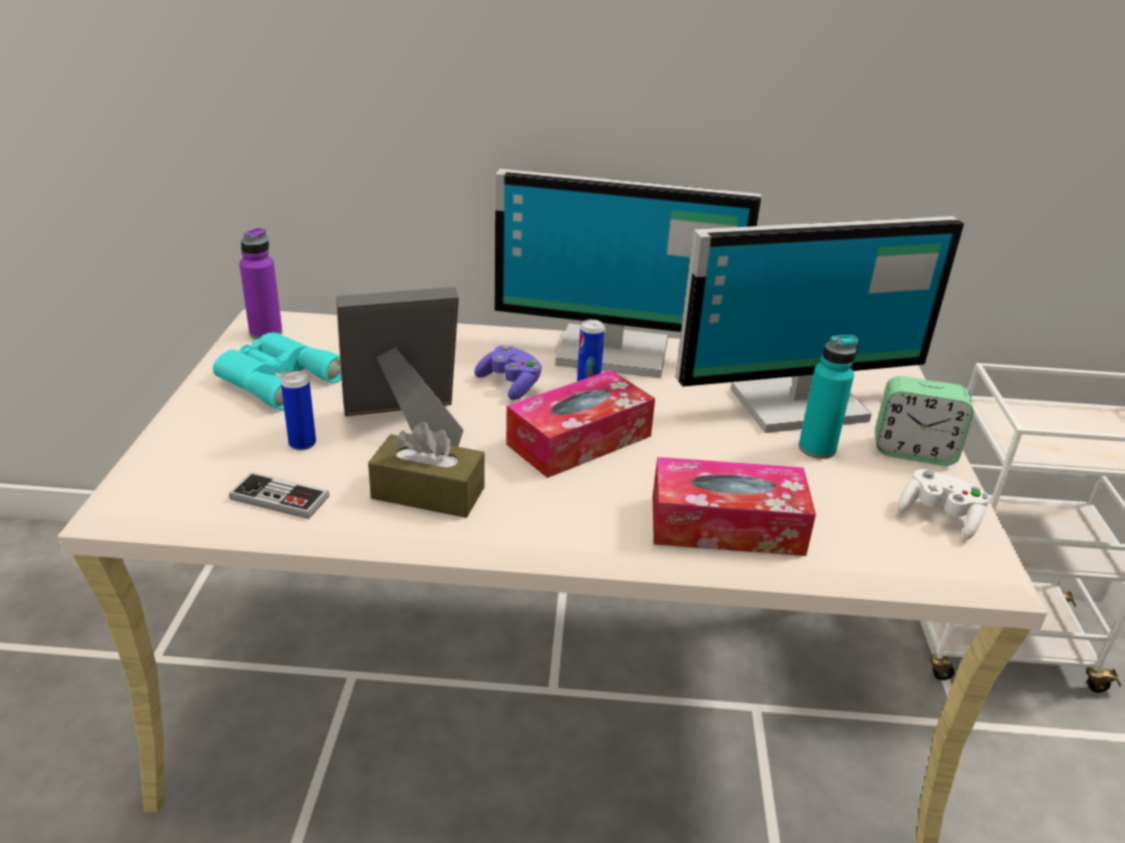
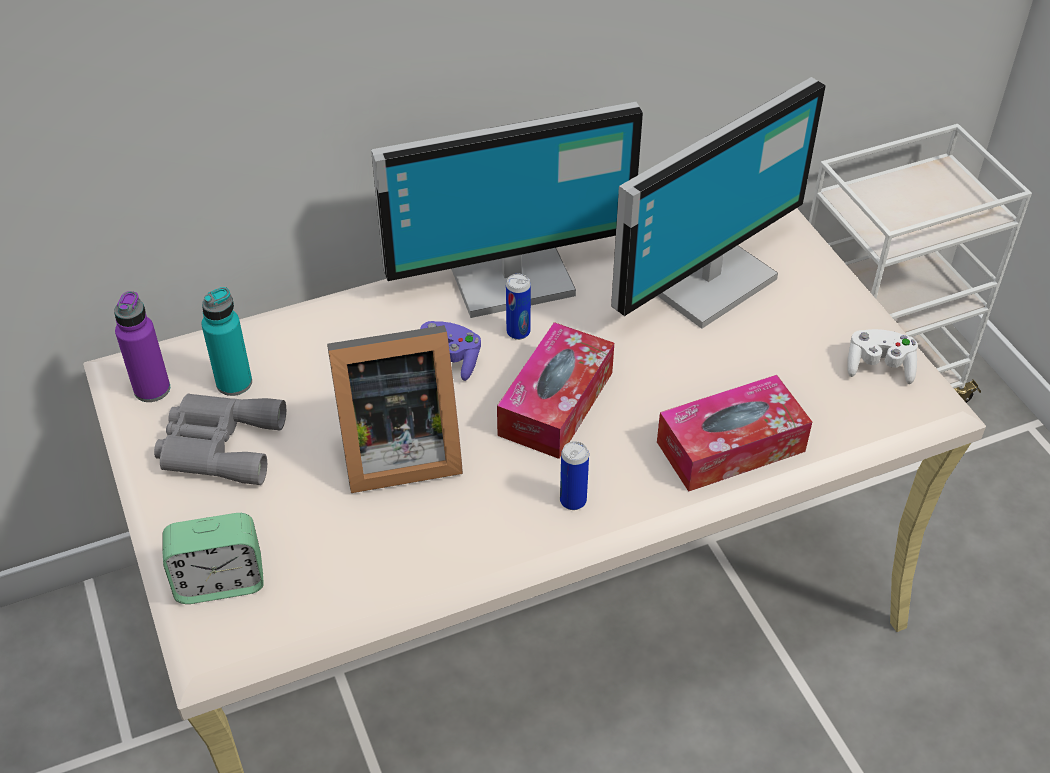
camera: 25 degrees left, 15 degrees up
(276, 378) = (218, 445): turquoise binoculars -> grey binoculars
(279, 498) = (351, 583): game controller -> none
(302, 444) = (317, 514): can -> can (573, 501)
(408, 426) = (395, 451): picture frame -> picture frame turned 150 degrees counterclockwise
(428, 493) = (473, 520): brown tissue box -> none
(817, 448) = (752, 330): turquoise bottle -> turquoise bottle (234, 383)
(913, 451) = (827, 301): alarm clock -> alarm clock (220, 582)

